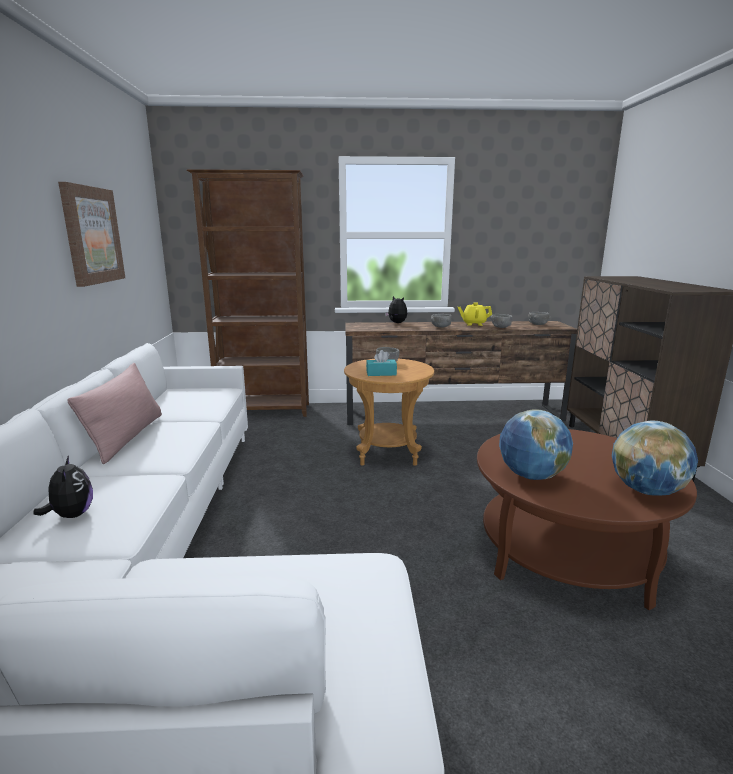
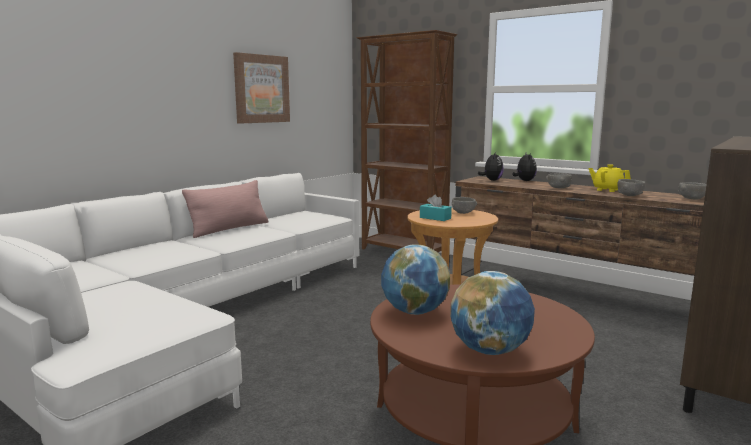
camera: 40 degrees right, 5 degrees down
(71, 515) = (139, 253): plush toy -> plush toy (491, 180)

